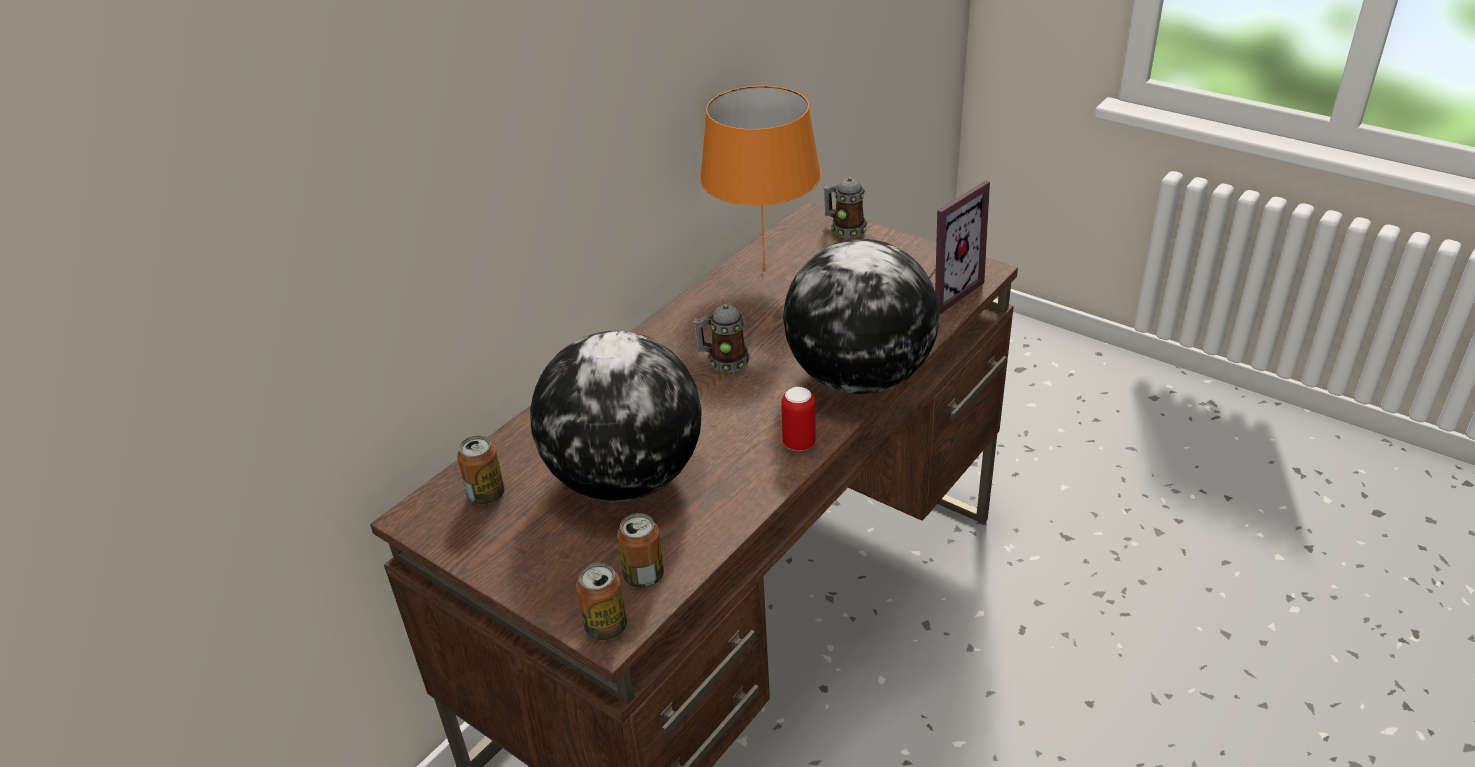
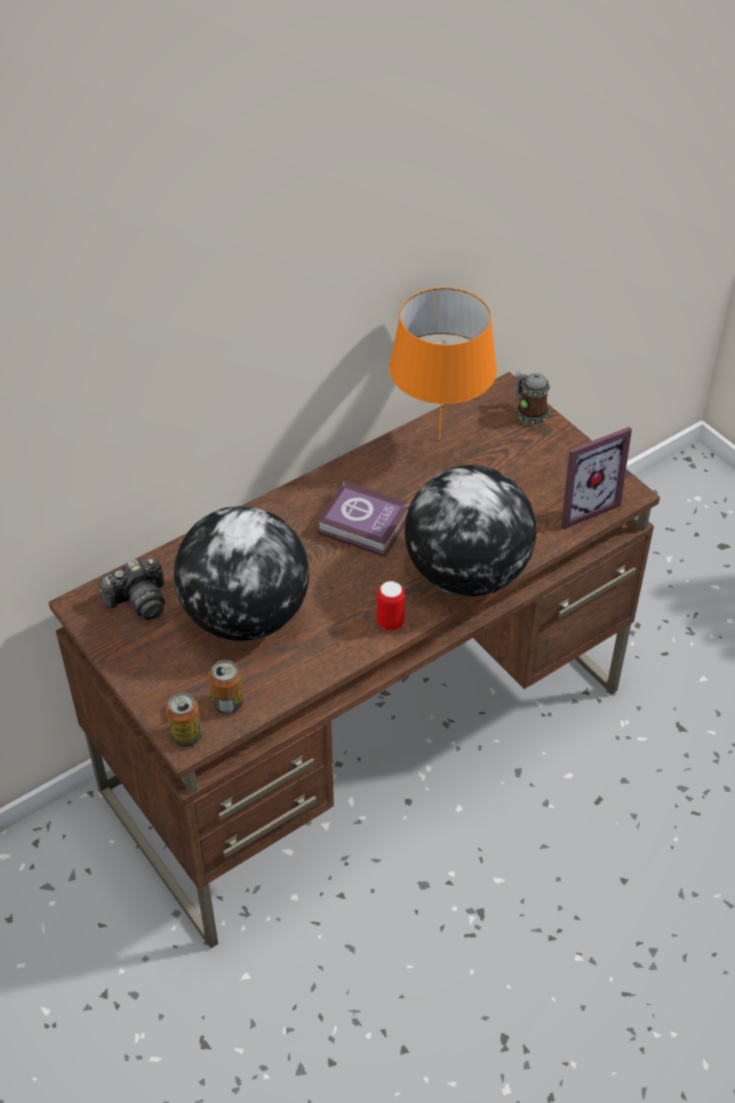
camera: 15 degrees right, 10 degrees up
(486, 495) = (139, 601): can -> camera
(723, 361) = (365, 526): mug -> book

